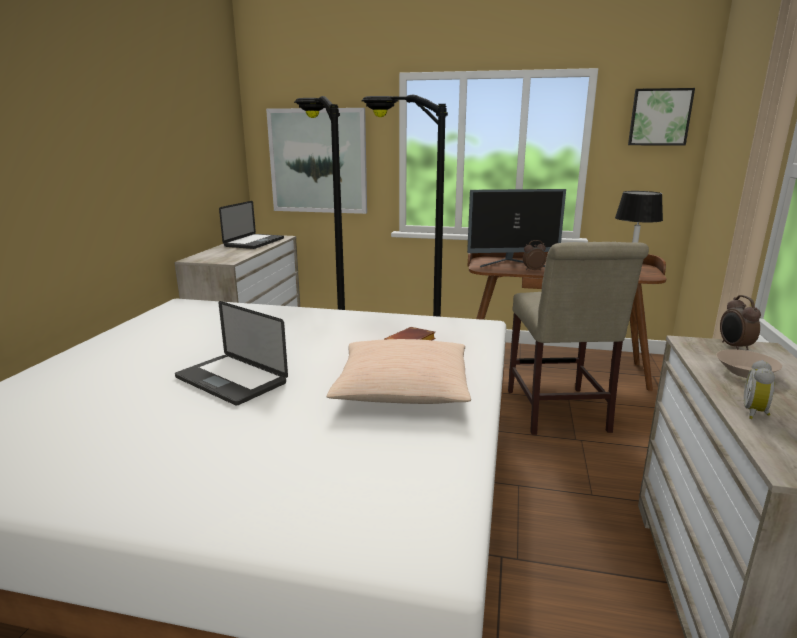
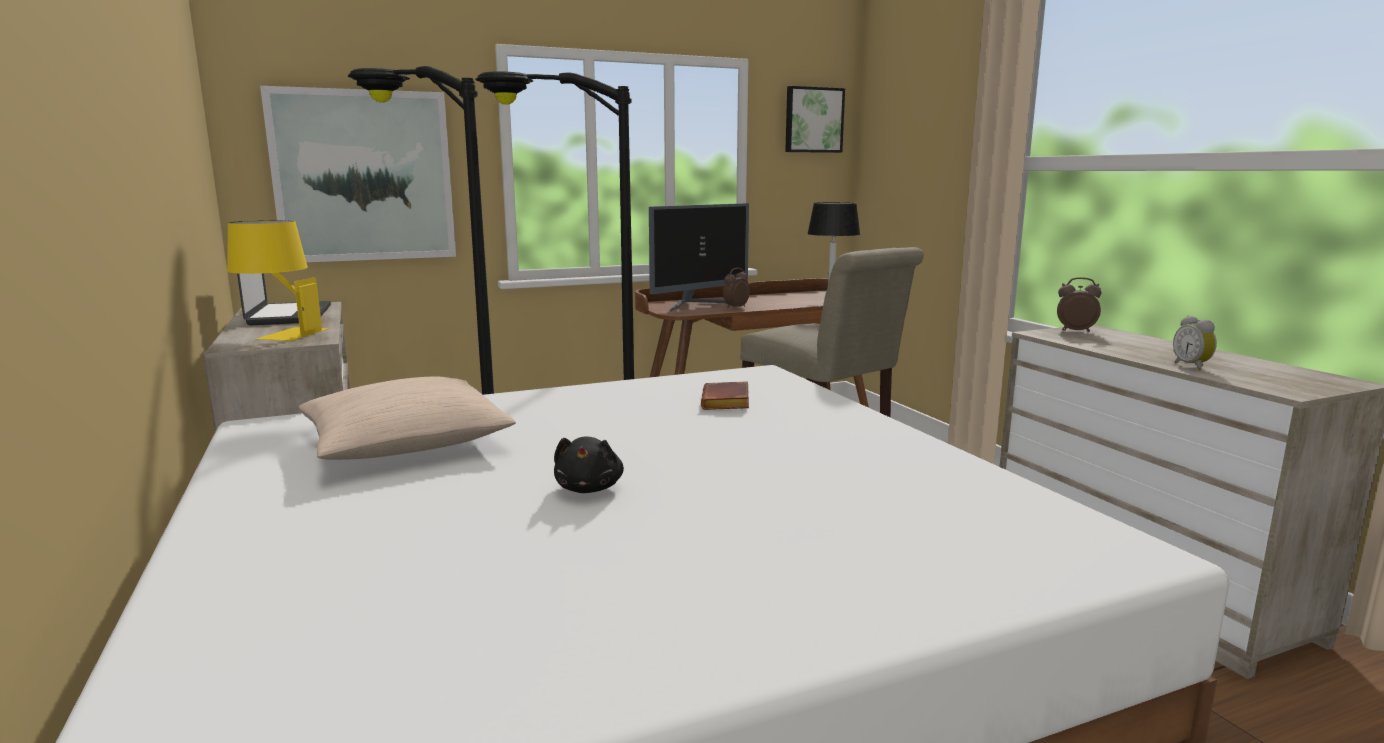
camera: 35 degrees left, 5 degrees down
(226, 254) = (280, 333): none -> yellow table lamp
(231, 380) = (589, 488): laptop -> black plush toy
(402, 389) = (816, 443): beige pillow -> beige pillow (405, 443)
(734, 347) = (1075, 331): alarm clock -> alarm clock turned 150 degrees clockwise
(745, 373) = (1125, 345): beige bowl -> none

